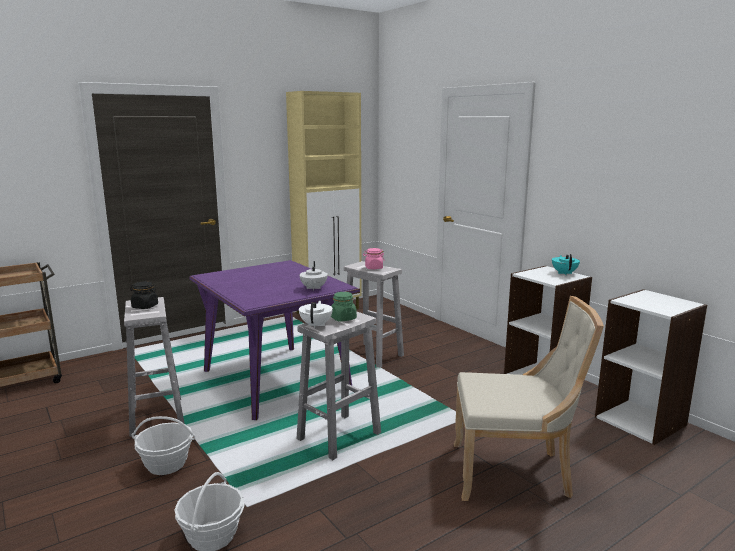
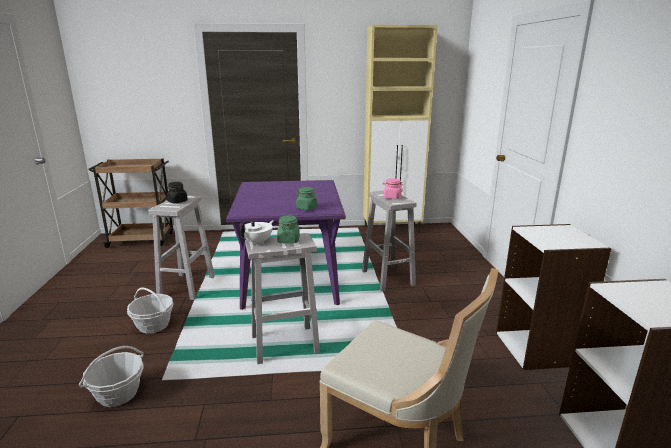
camera: 30 degrees right, 5 degrees up
(313, 288) = (307, 208): white teapot -> green jar
(564, 273) = (579, 237): turquoise teapot -> none

